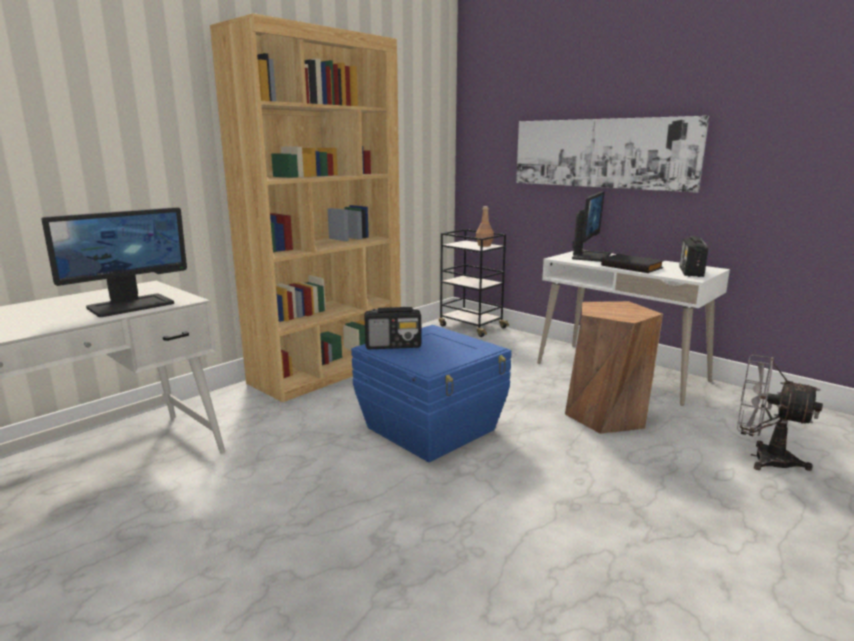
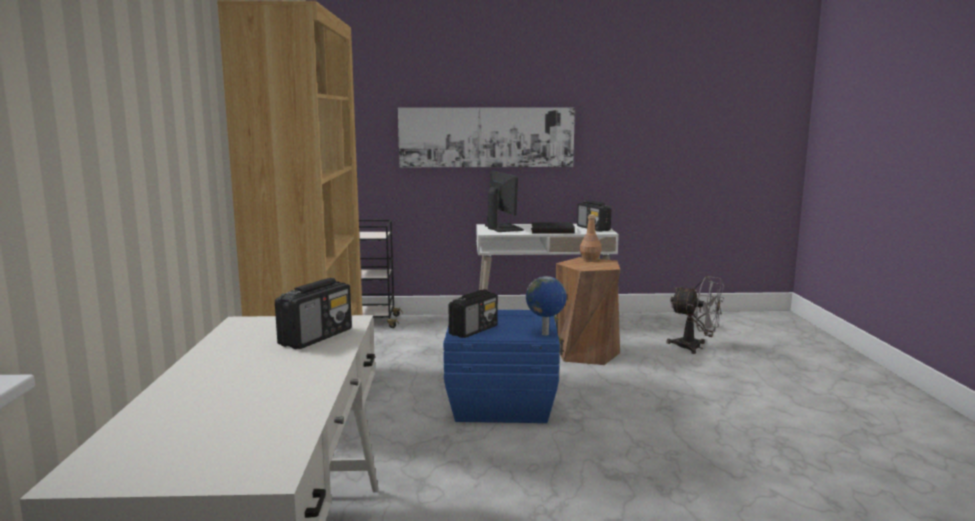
camera: 45 degrees left, 5 degrees down
(131, 305) = (316, 337): monitor -> radio
(436, 368) = (545, 334): none -> globe
(484, 245) = (374, 233): brown bottle -> brown bottle (589, 260)
(762, 458) = (695, 347): grey fan -> grey fan turned 135 degrees counterclockwise

